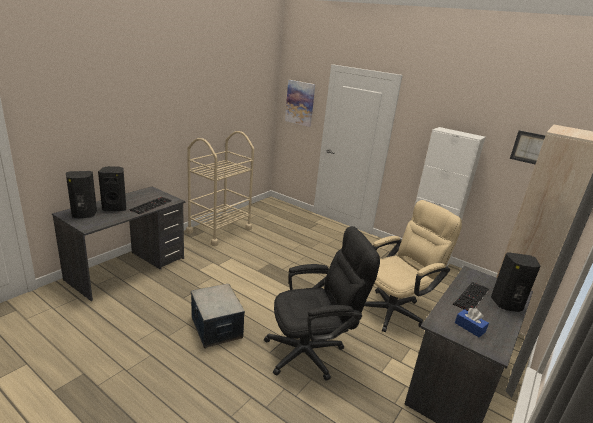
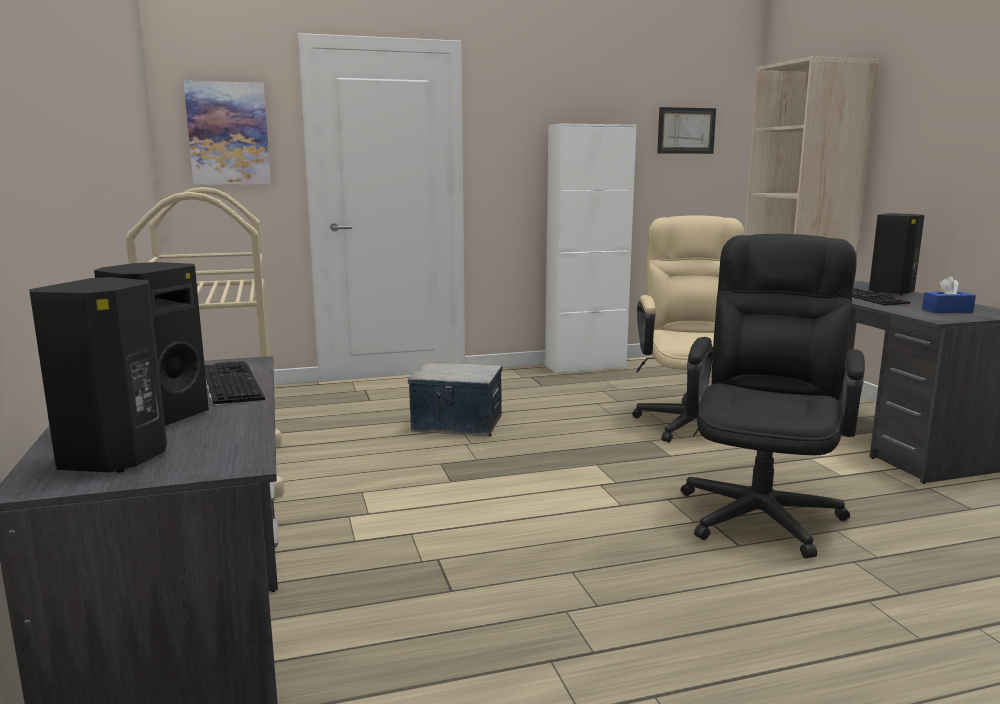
camera: 50 degrees left, 10 degrees down
(216, 328) = (614, 579): storage box -> storage box (457, 424)

